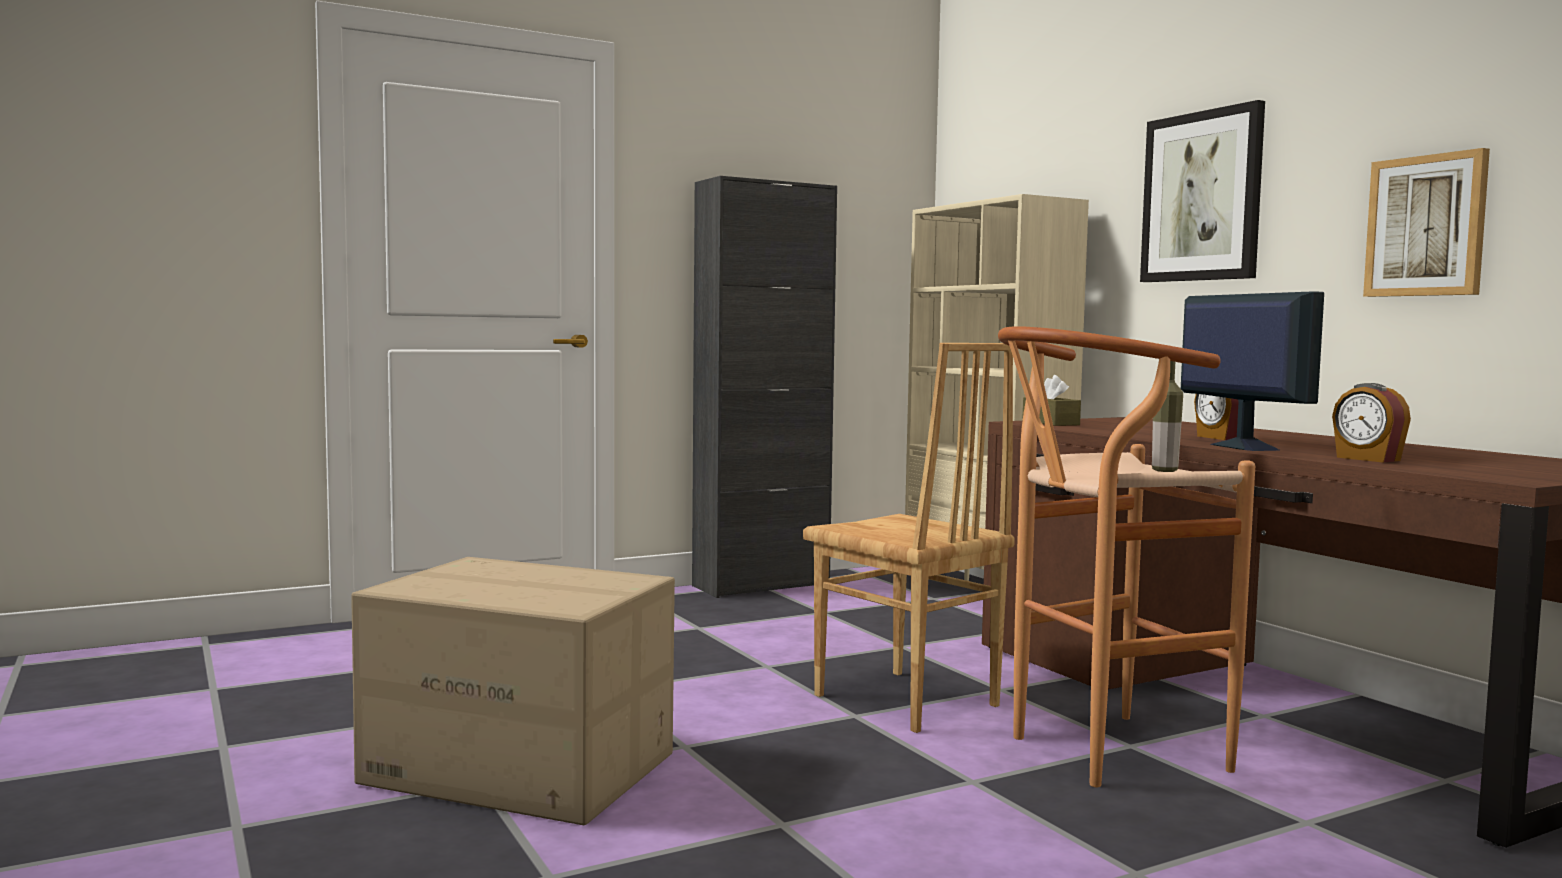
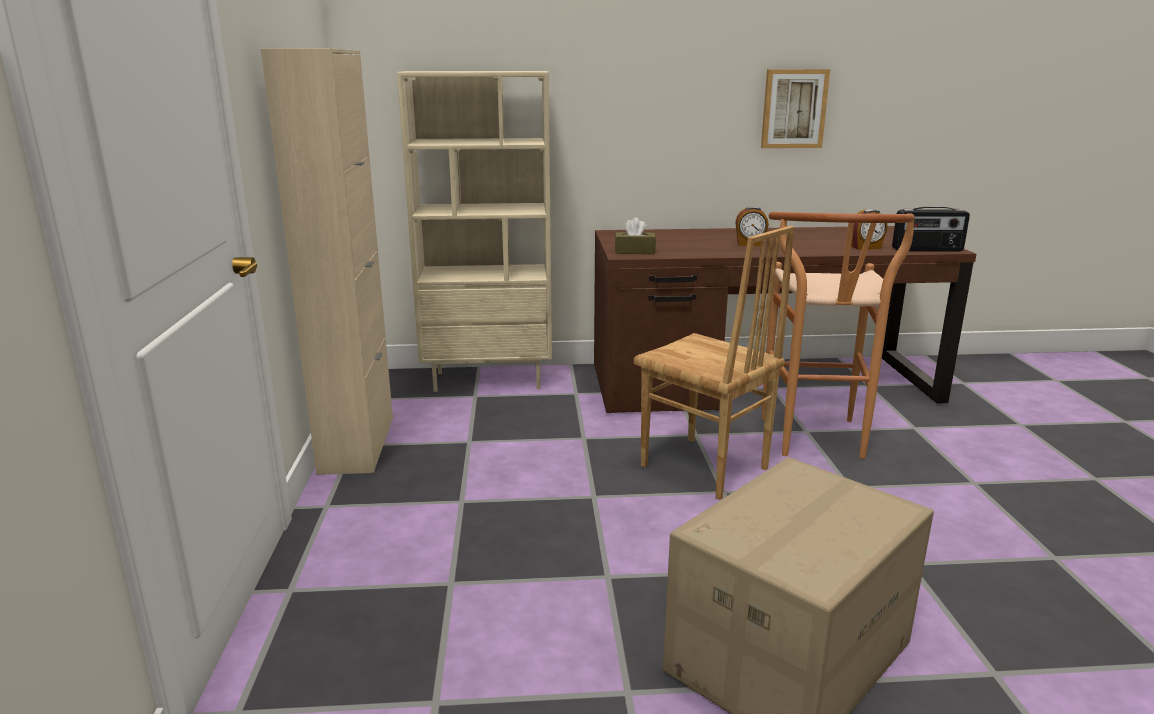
camera: 65 degrees left, 15 degrees up
(761, 585) = (357, 445): black cabinet -> beige cabinet
(905, 701) = (703, 468): brown chair -> brown chair turned 60 degrees clockwise
(1164, 471) = (827, 277): bottle -> none
(1202, 197) = (643, 77): picture -> none
(1242, 447) = (803, 251): monitor -> none
(1461, 473) = (927, 250): none -> radio

